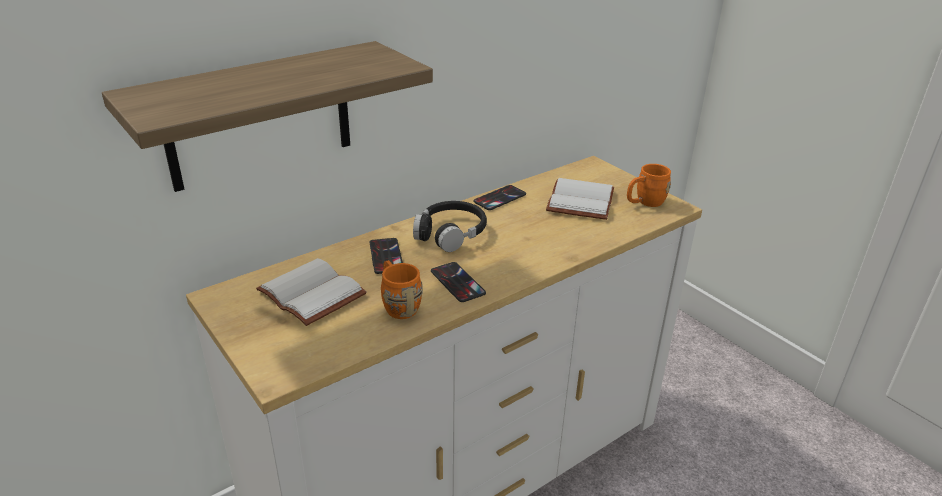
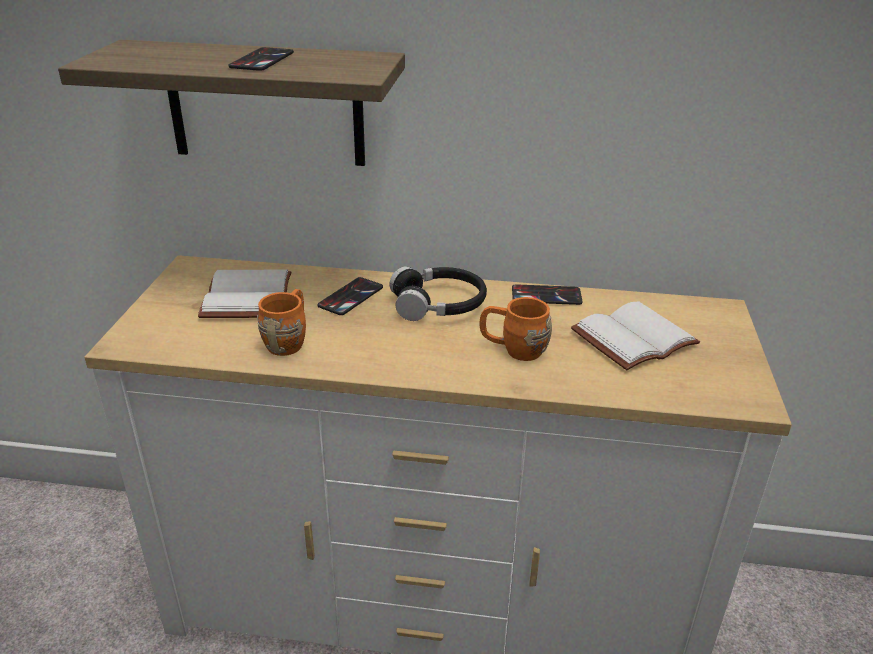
camera: 45 degrees right, 0 degrees up
(457, 282) = (367, 349): phone -> phone (262, 60)
(644, 202) = (716, 377): orange mug -> orange mug (513, 349)

